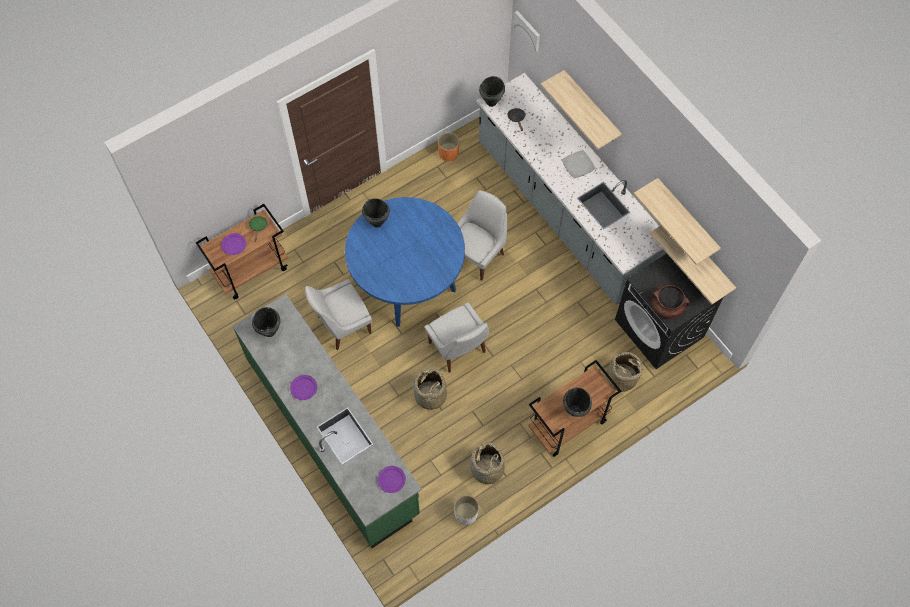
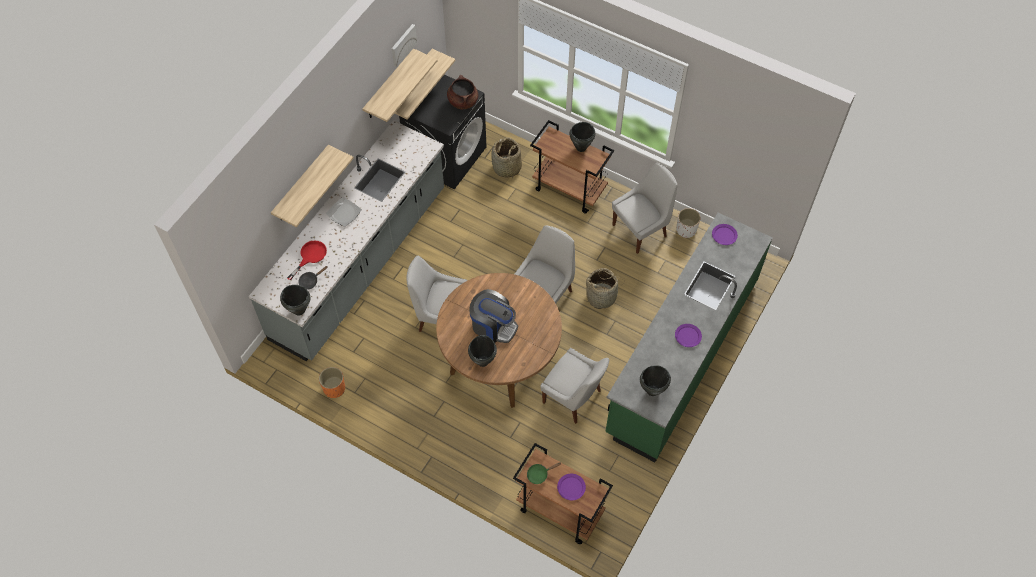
camera: 115 degrees left, 5 degrees down
(407, 244) = (493, 326): none -> coffee machine
(407, 282) = (500, 362): blue dining table -> brown dining table
(487, 470) = (641, 230): basket -> white chair
(528, 30) = (230, 261): picture -> picture (403, 44)
(542, 126) = (310, 256): none -> red frying pan

